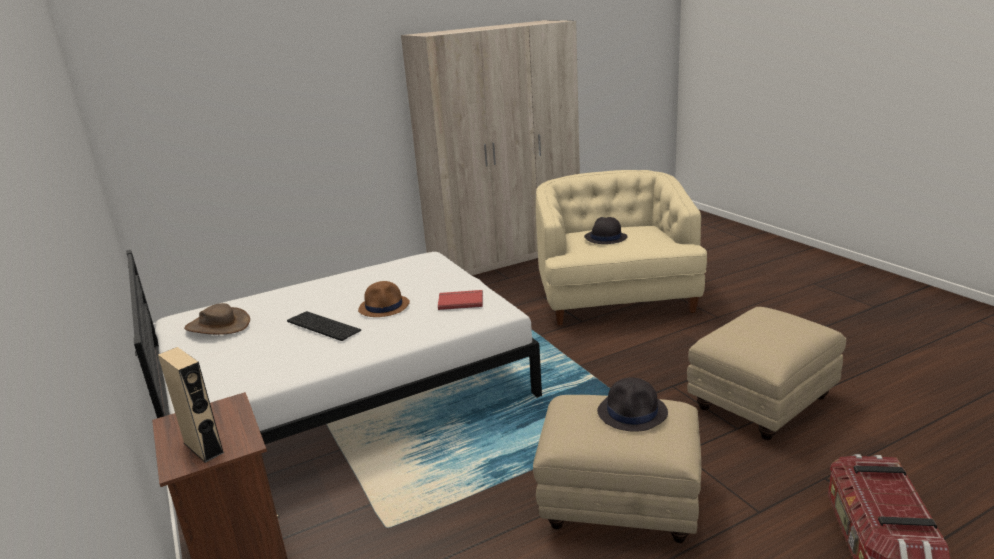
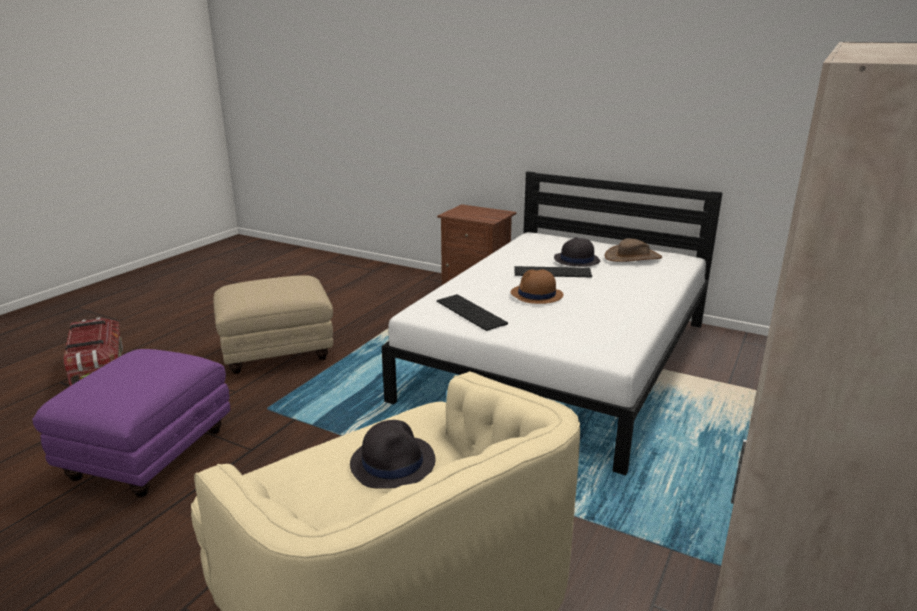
camera: 145 degrees right, 0 degrees up
(203, 447) = (466, 211): beige speaker -> none
(460, 301) = (472, 312): red book -> keyboard
(633, 412) = (260, 290): black hat -> black hat (576, 260)
(762, 403) = (148, 456): beige ottoman -> purple ottoman

